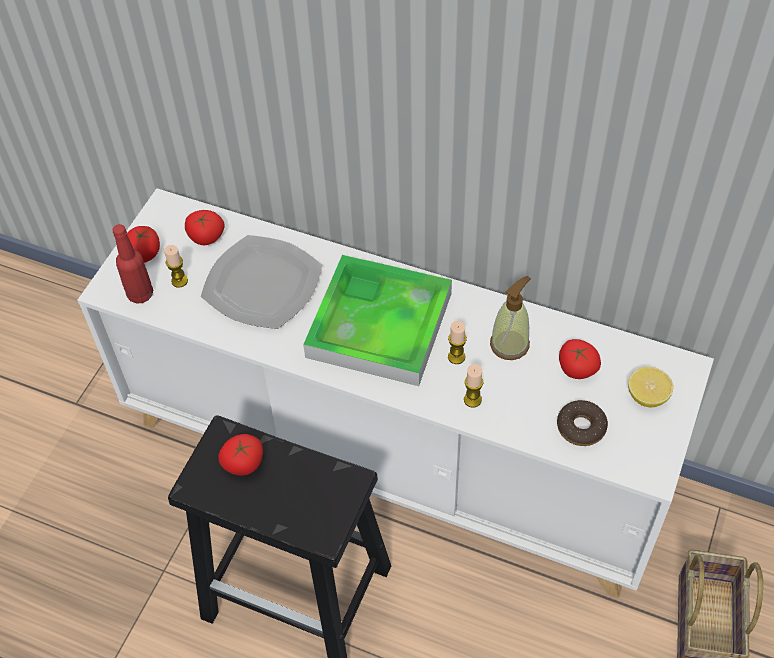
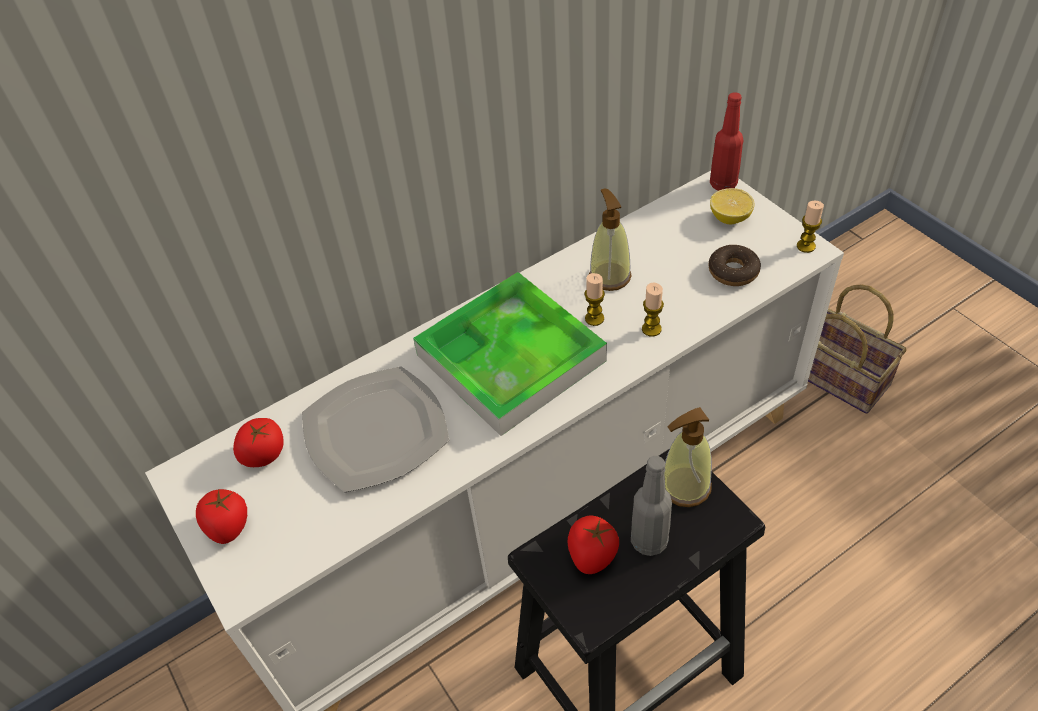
camera: 55 degrees left, 5 degrees down
(140, 294) = (281, 556): red bottle -> red bottle (723, 184)
(179, 281) = (299, 507): candle -> candle (806, 246)
(276, 492) = (648, 541): none -> grey bottle
(335, 493) = (684, 486): none -> soap dispenser
(576, 369) = (669, 246): tomato -> none

